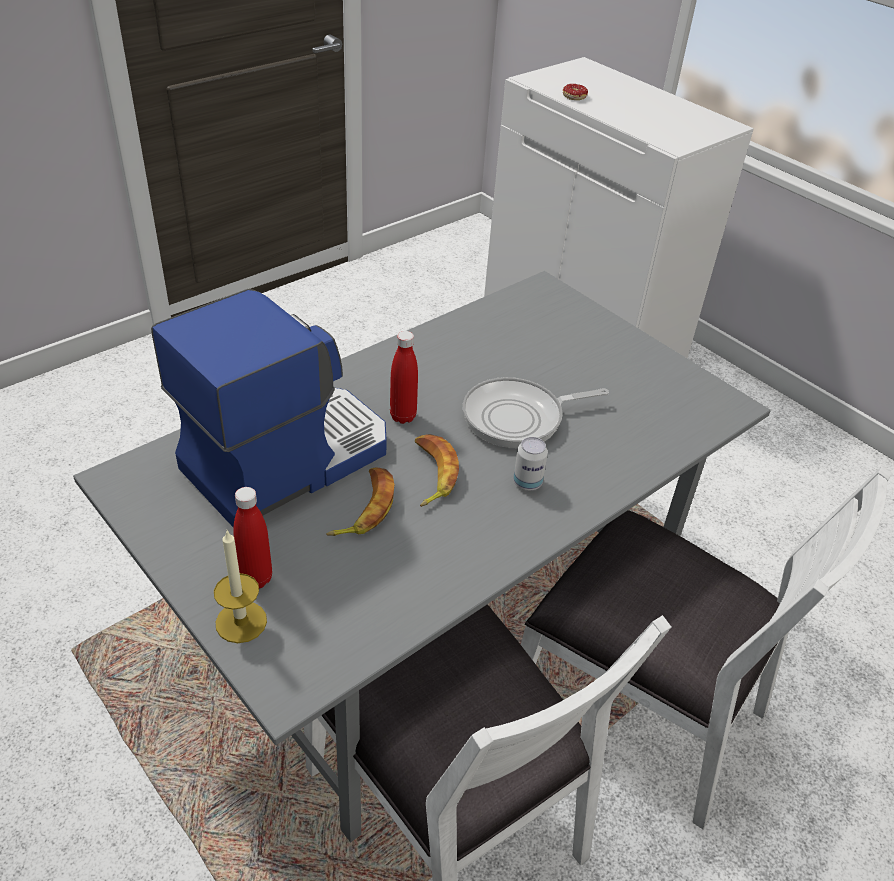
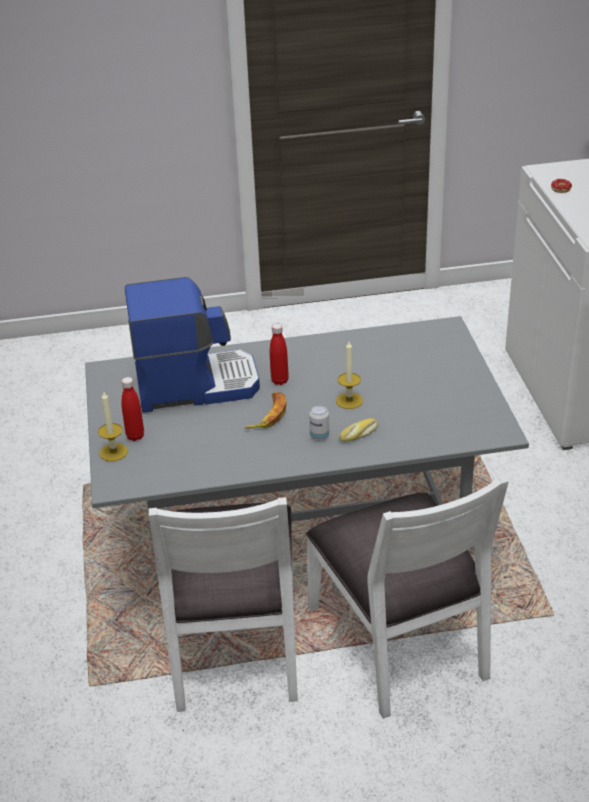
camera: 35 degrees right, 5 degrees down
(364, 508) = (216, 421): banana -> none
(518, 418) = (349, 400): frying pan -> candle
(575, 463) = (359, 434): none -> bread

